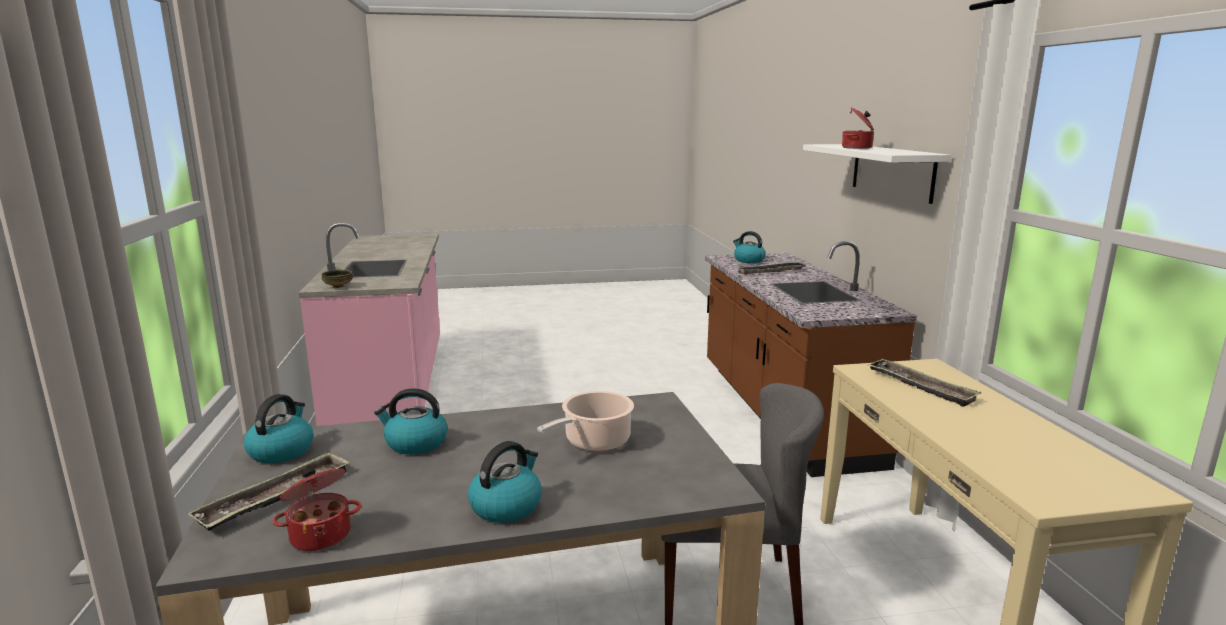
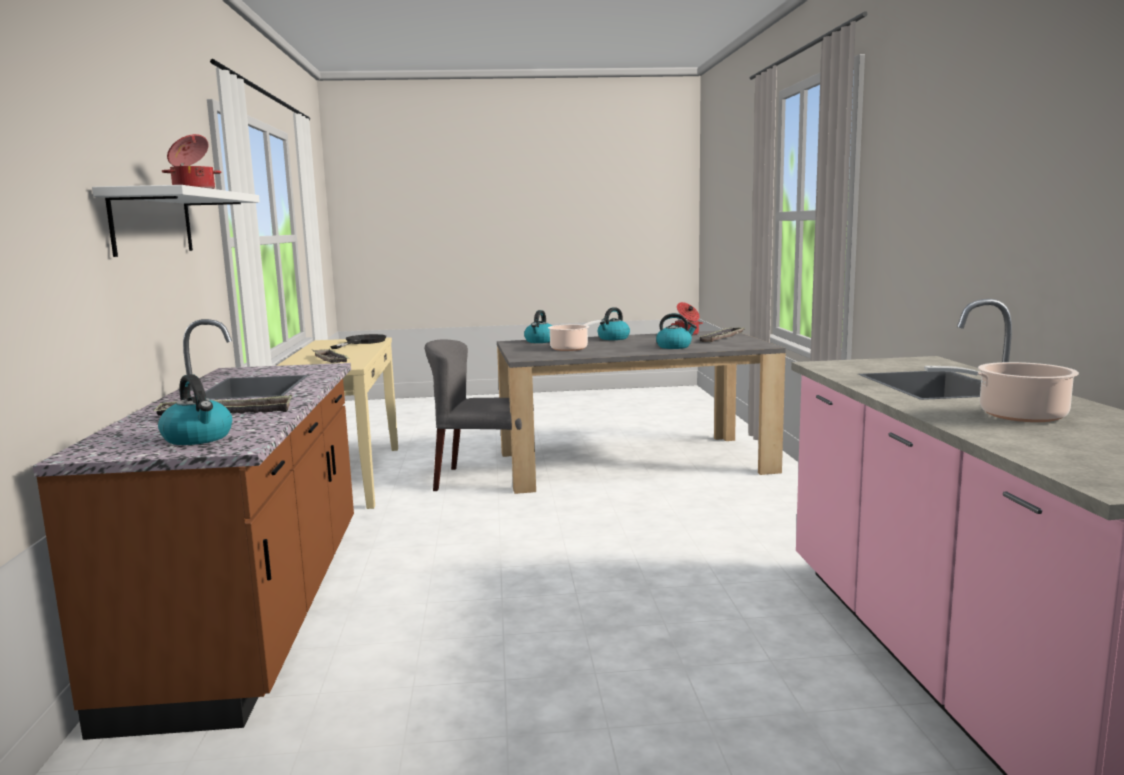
camera: 175 degrees left, 5 degrees down
(281, 451) = (747, 344): kettle -> kettle (540, 341)
(338, 286) = (903, 360): bowl -> none
(389, 252) = (1016, 415): none -> cooking pot
(1031, 473) = (361, 342): none -> black frying pan

